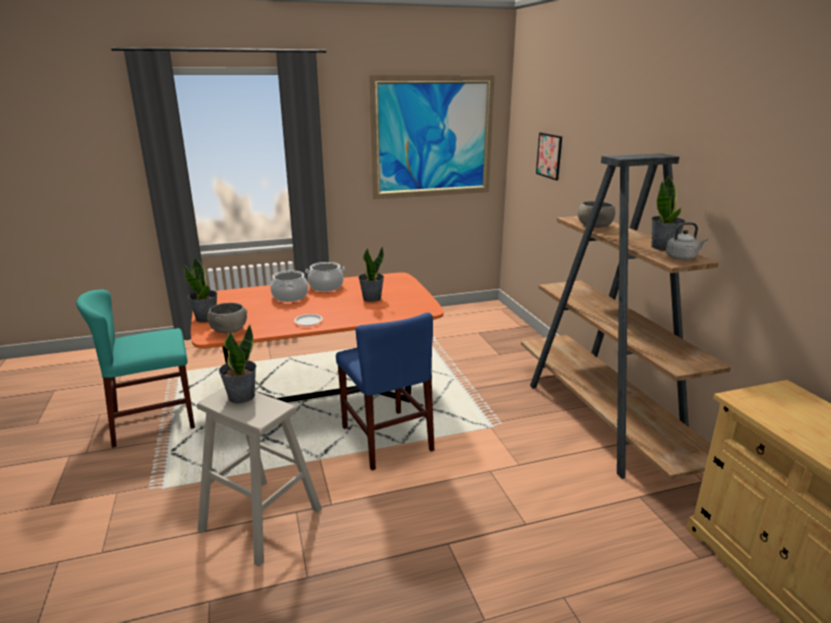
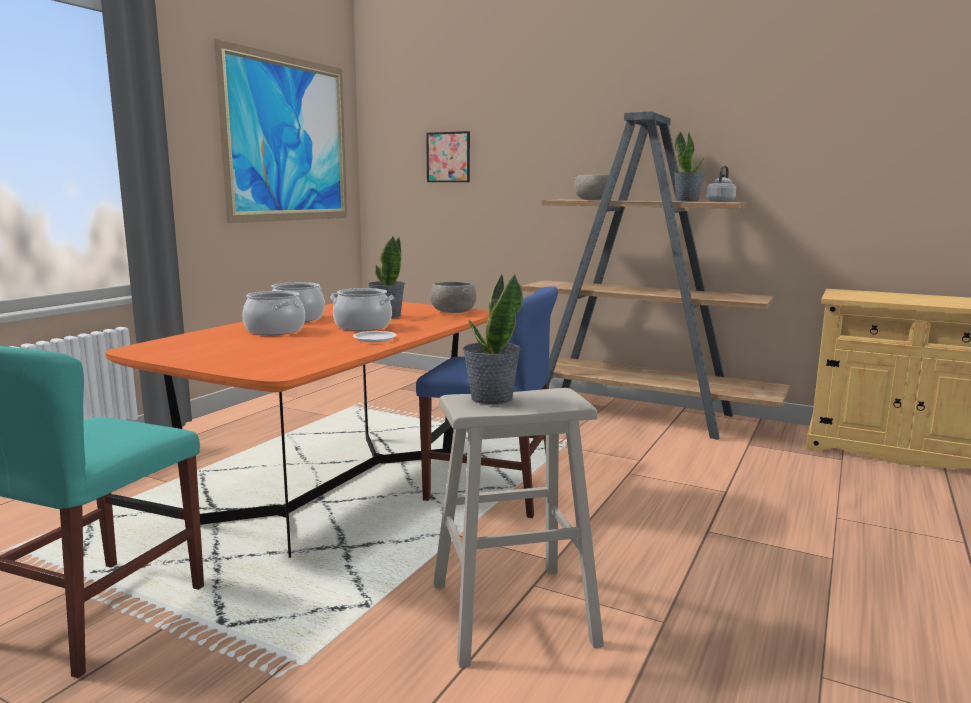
camera: 45 degrees left, 10 degrees down
(206, 318) = (208, 363): potted plant -> none
(228, 330) = (287, 363): grey bowl -> grey bowl (453, 312)
(334, 306) = (363, 326): none -> cooking pot

